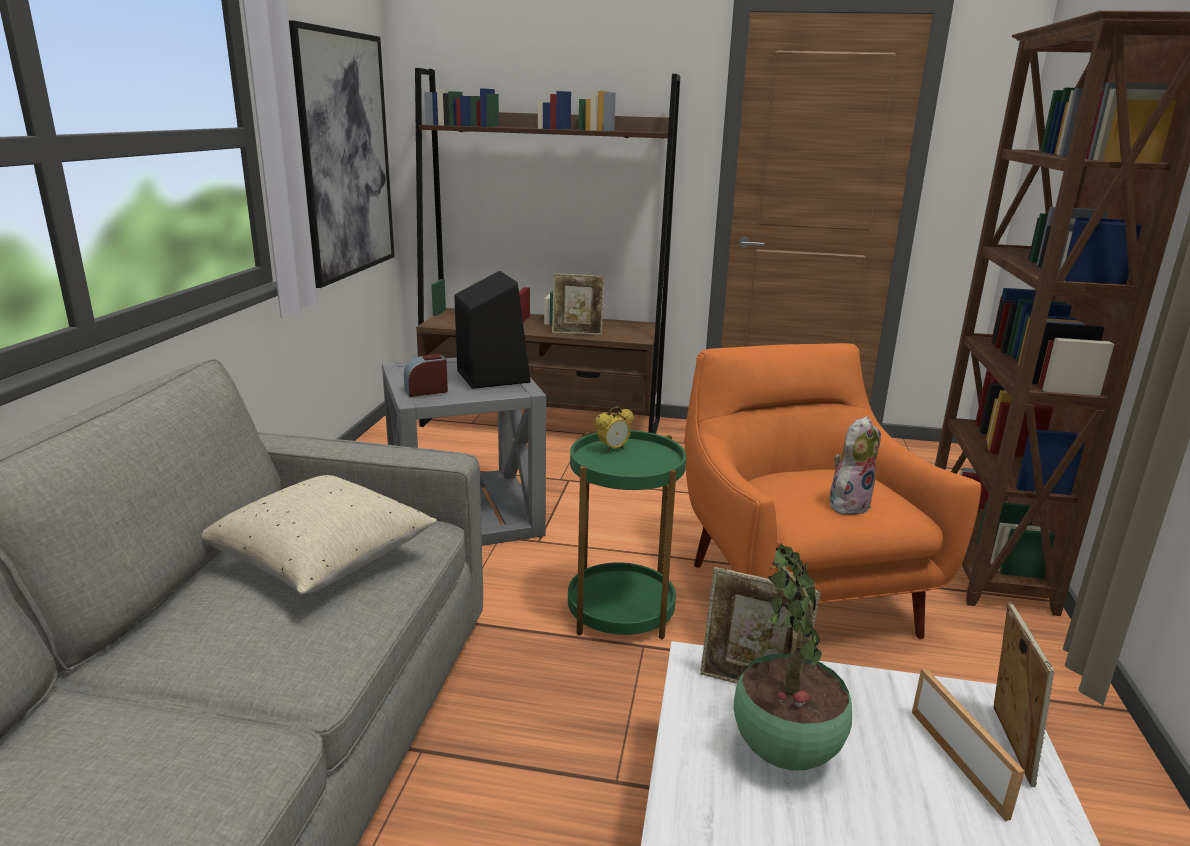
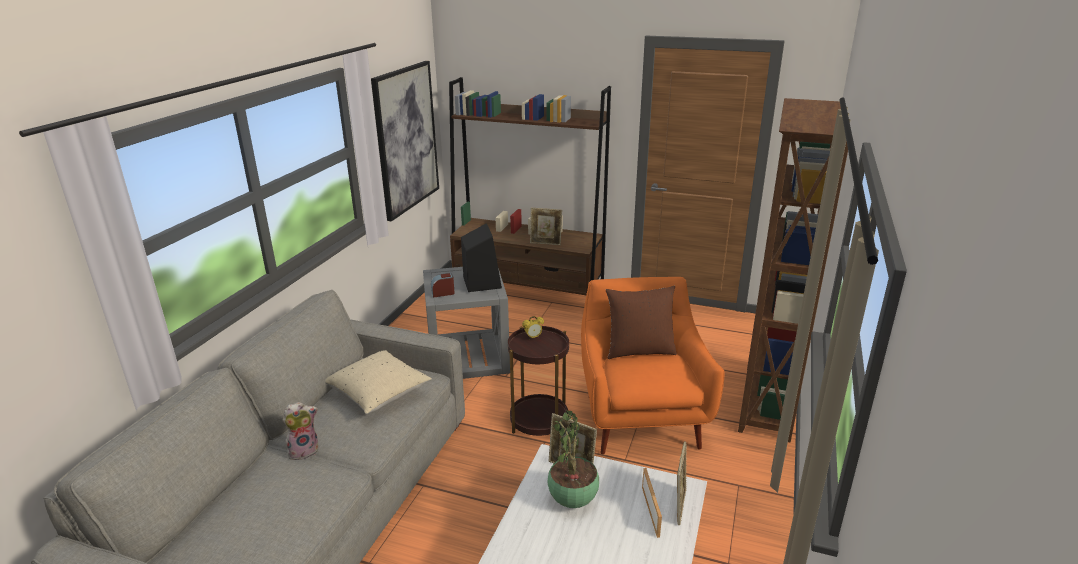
camera: 10 degrees right, 5 degrees up
(620, 611) = (539, 422): green side table -> brown side table
(797, 469) = (639, 350): none -> brown pillow
(848, 504) = (654, 376): plush toy -> plush toy (304, 450)

